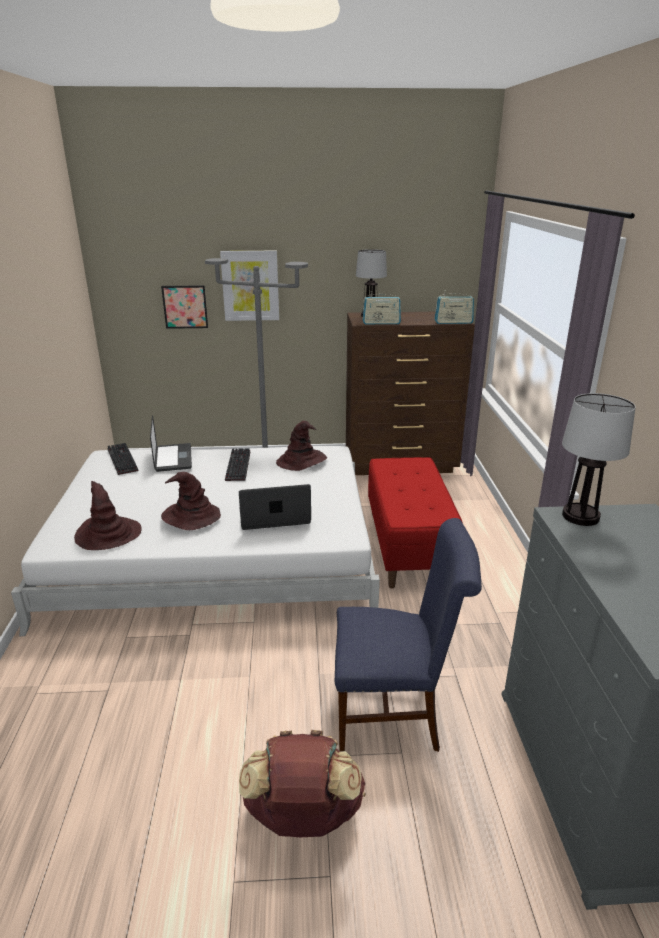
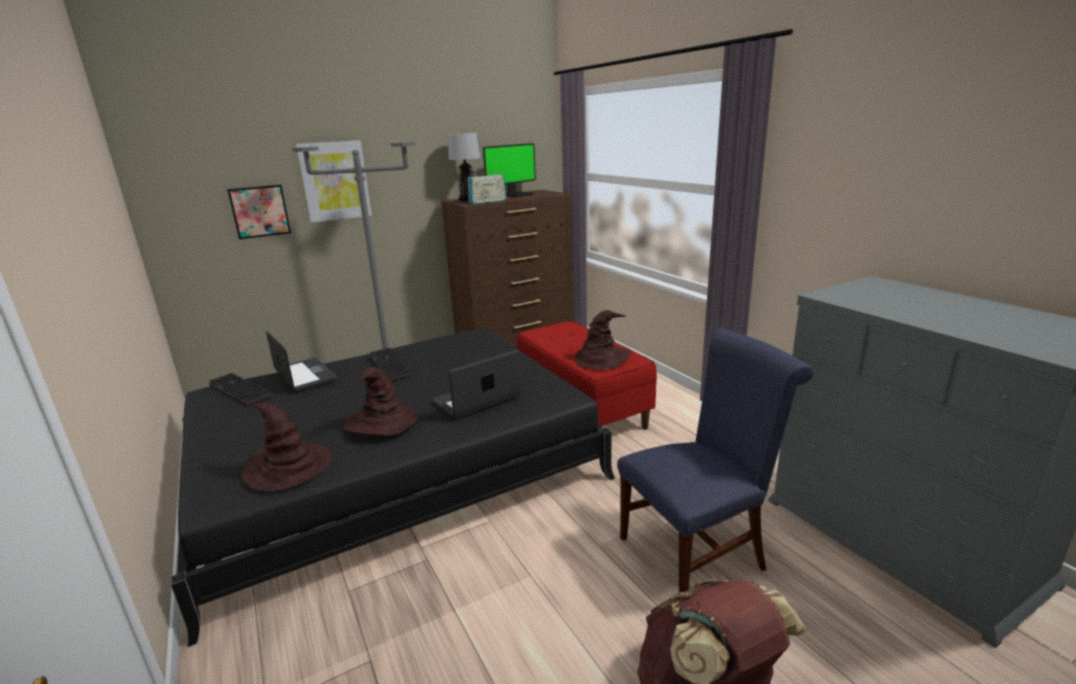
camera: 25 degrees left, 5 degrees down
(217, 552) = (392, 468): white bed -> black bed
(301, 461) = (454, 348): brown hat -> brown hat (602, 359)
(422, 316) = (516, 195): none -> monitor
(453, 322) = (551, 195): radio -> none
(579, 516) = (840, 293): table lamp -> none

